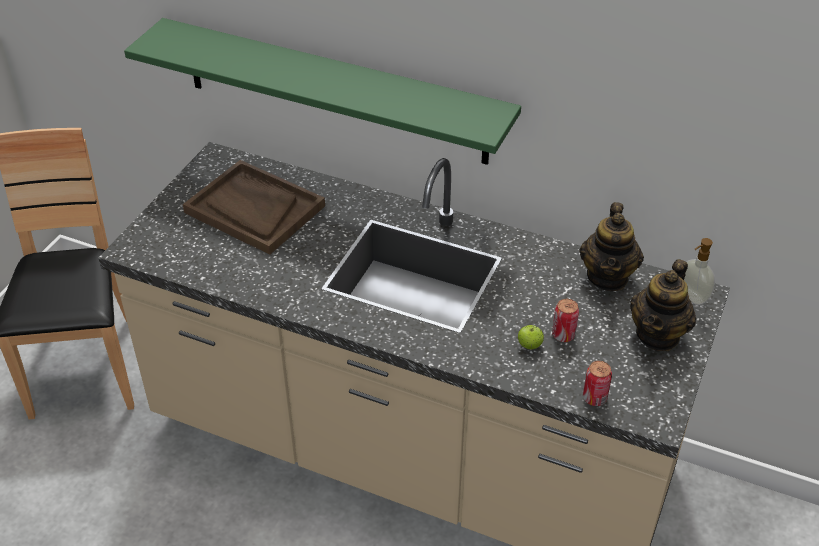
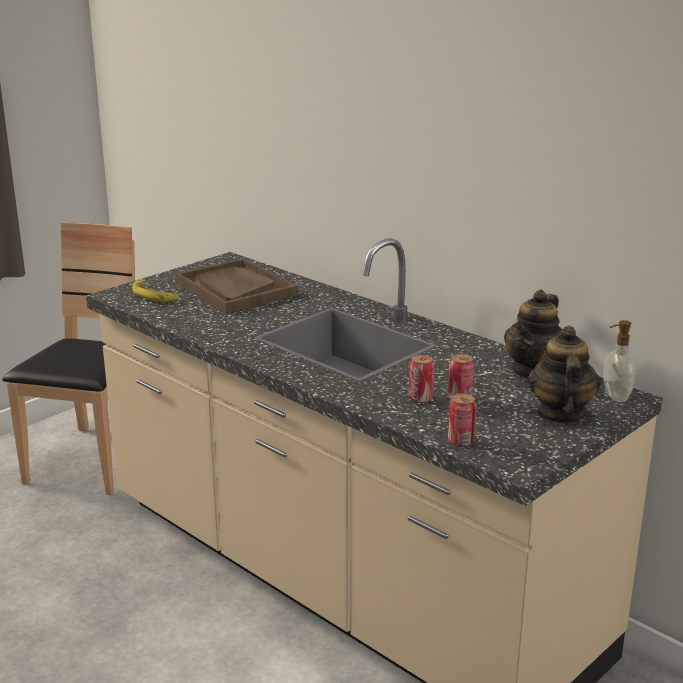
camera: 20 degrees right, 20 degrees down
(175, 241) = (154, 295): none -> banana
(334, 91) = (325, 192): green shelf -> none
(529, 345) = (420, 399): apple -> can
(658, 335) = (560, 414): teapot -> teapot turned 135 degrees clockwise

